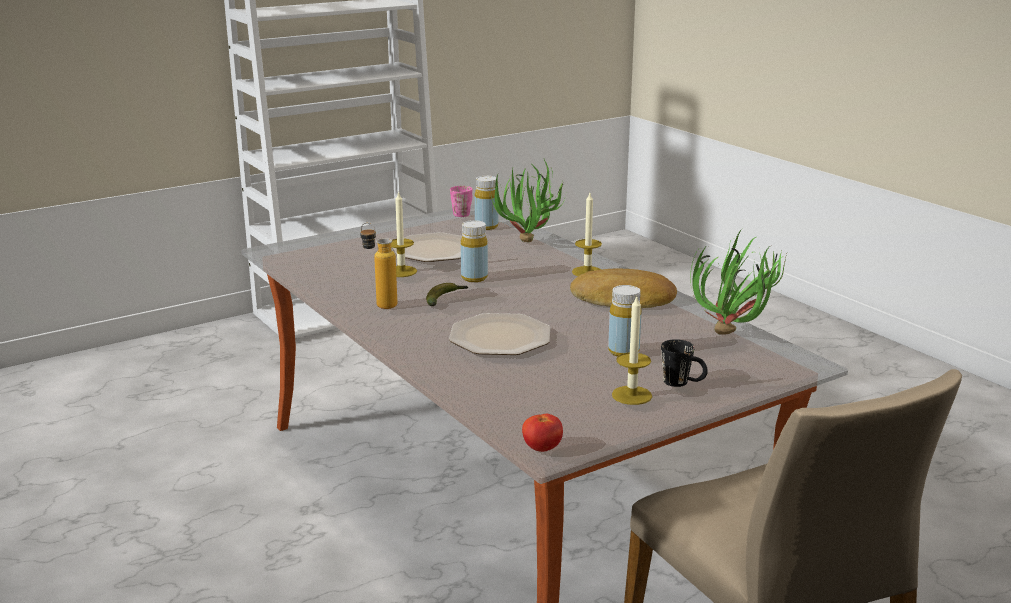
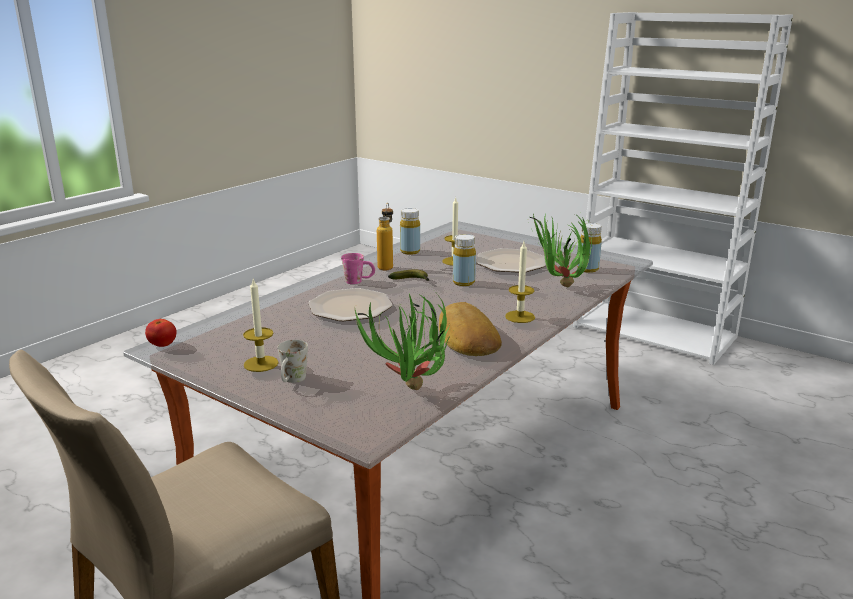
camera: 70 degrees right, 0 degrees up
(464, 213) = (611, 258): pink mug -> pink mug (359, 281)
(623, 352) = (347, 351): yellow bottle -> yellow bottle (410, 251)
(683, 383) = (292, 381): black mug -> white mug

